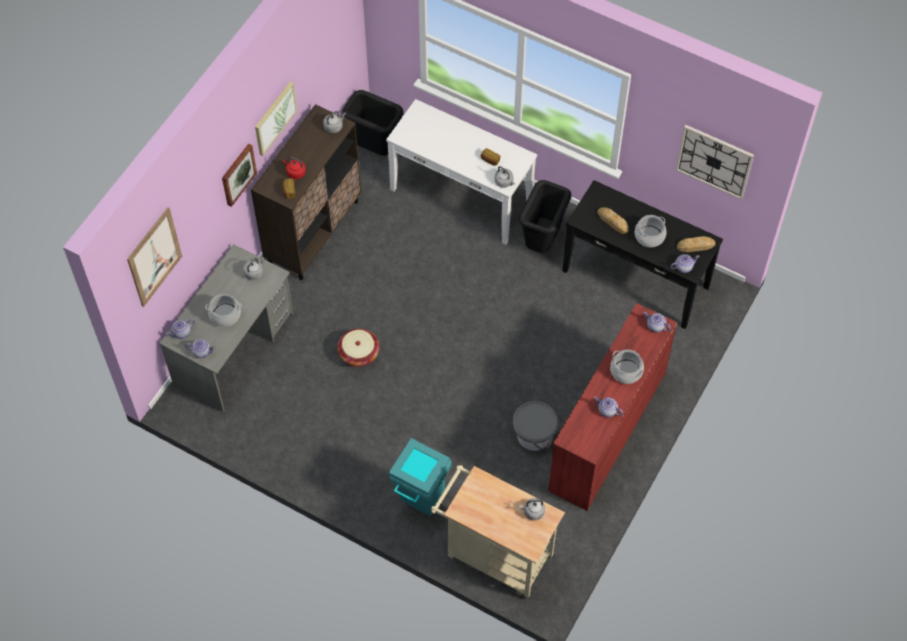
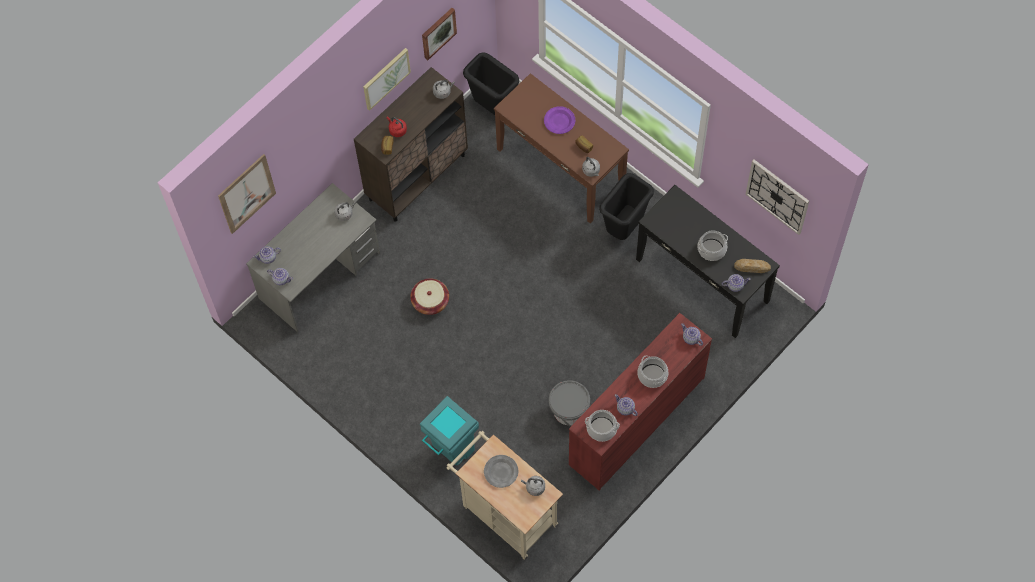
camera: 15 degrees right, 5 degrees up
(225, 315) = (310, 248): cooking pot -> cooking pot (601, 428)
(237, 174) = (341, 125): picture -> picture (438, 32)
(458, 140) = (559, 121): none -> purple plate
(461, 196) = (561, 168): white console table -> brown console table
(492, 503) = (500, 472): none -> grey plate
(612, 221) = (681, 228): bread -> none

